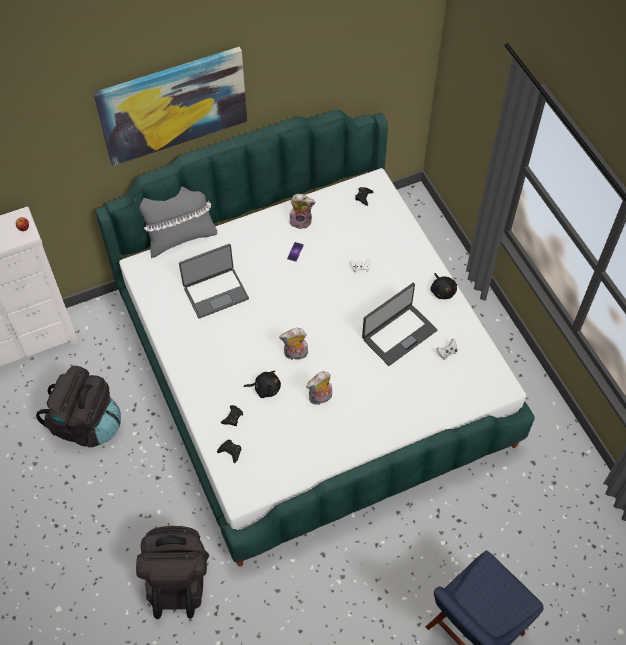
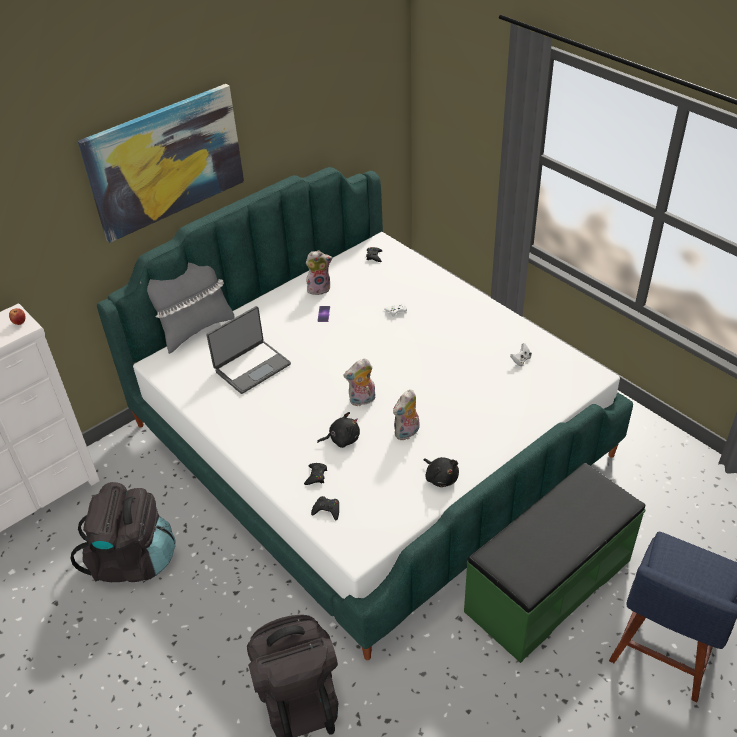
camera: 15 degrees left, 15 degrees down
(398, 334) = (463, 356): laptop -> none
(405, 548) = (547, 585): none -> green bench
(442, 291) = (489, 311): black plush toy -> black plush toy (441, 477)

